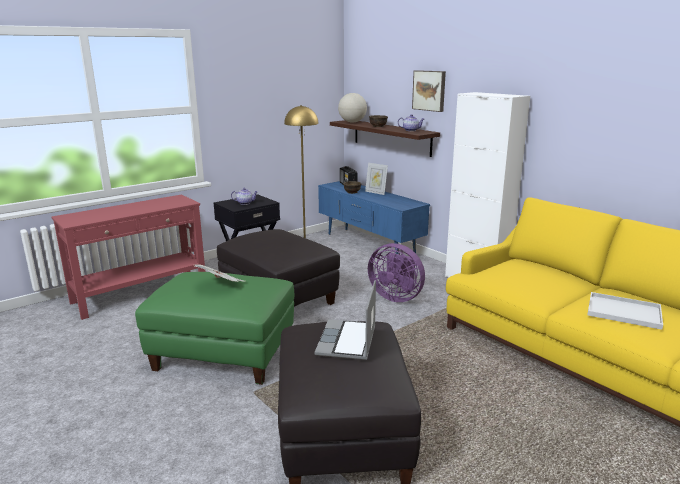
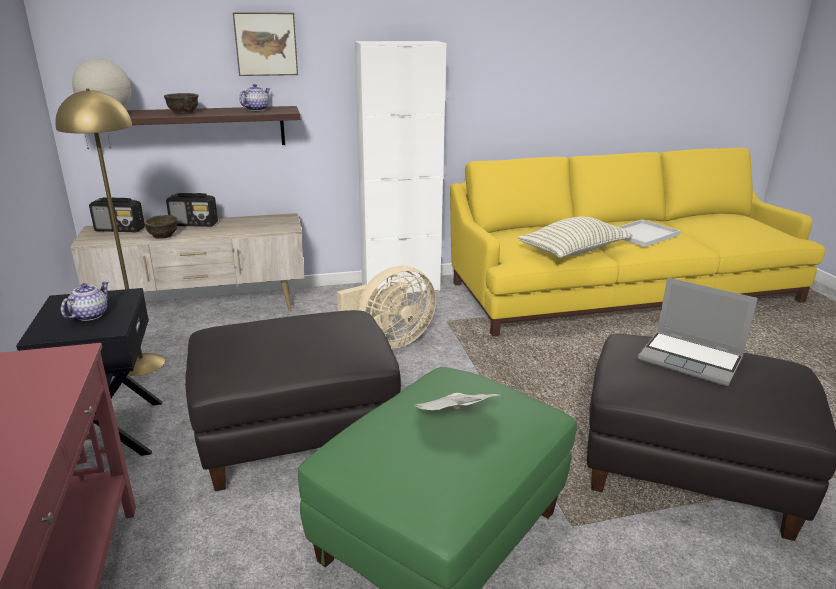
camera: 65 degrees left, 5 degrees up
(369, 245) = (204, 310): blue tv stand -> beige tv stand
(376, 192) = (194, 224): picture frame -> radio
(396, 297) = (389, 341): purple fan -> beige fan
(527, 290) = (574, 251): none -> pillow

